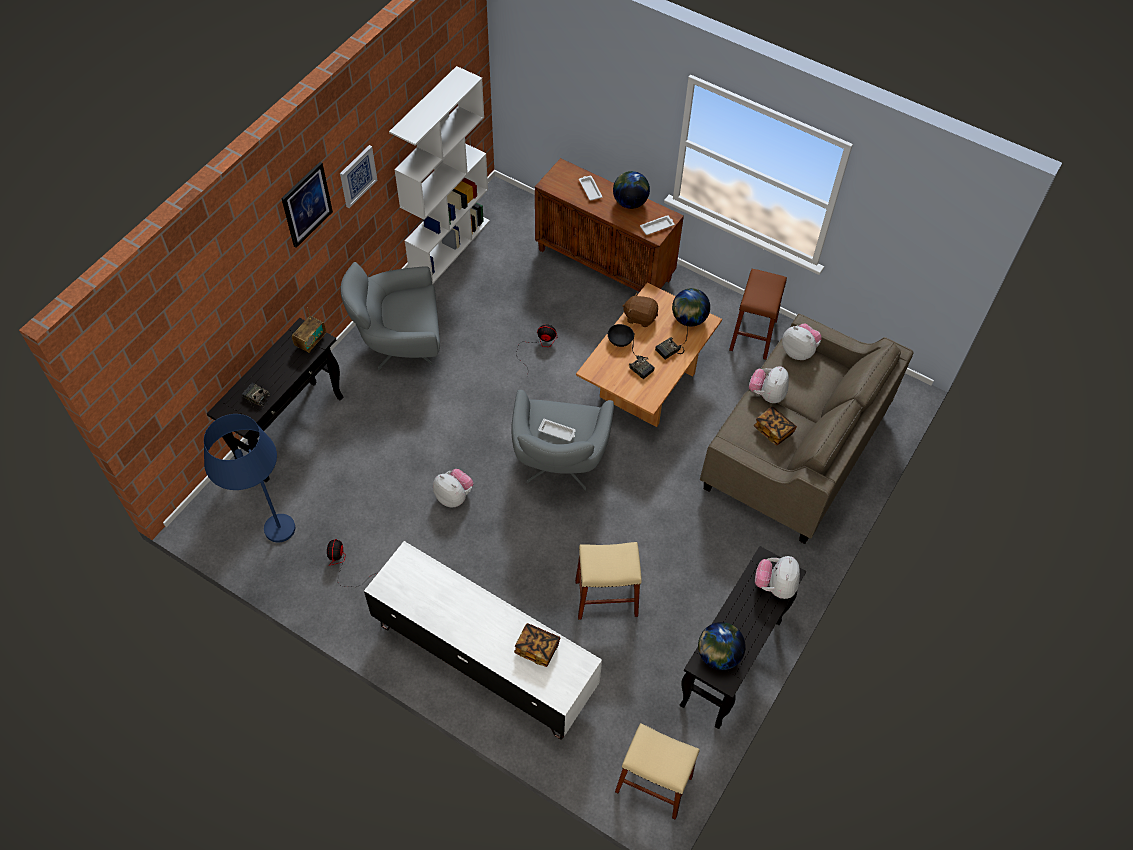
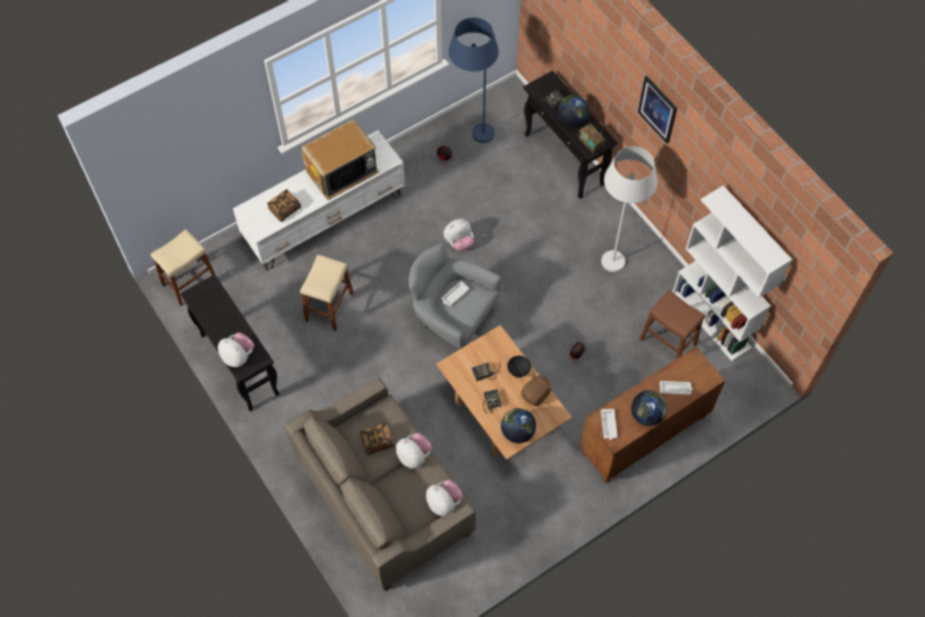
camera: 115 degrees right, 5 degrees up
(357, 176) = (694, 164): picture -> none
(400, 345) = (615, 250): grey armchair -> white floor lamp
(448, 605) = (342, 171): none -> television
(718, 655) = (211, 297): globe -> globe (572, 120)
(753, 335) = (513, 523): brown stool -> brown stool (668, 342)
(799, 351) = (444, 503): plush toy -> plush toy turned 105 degrees counterclockwise

